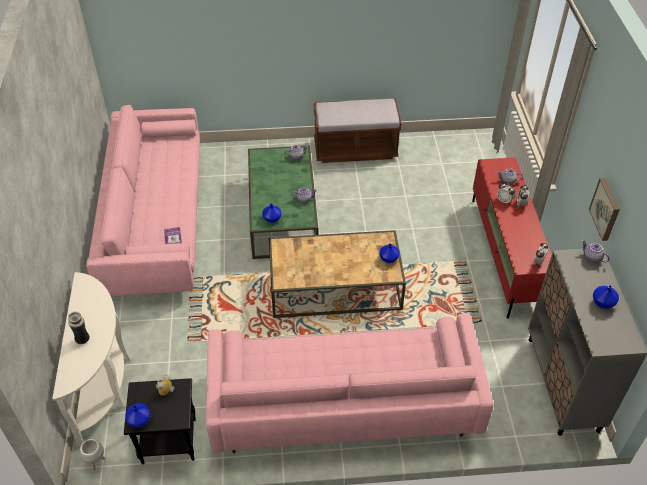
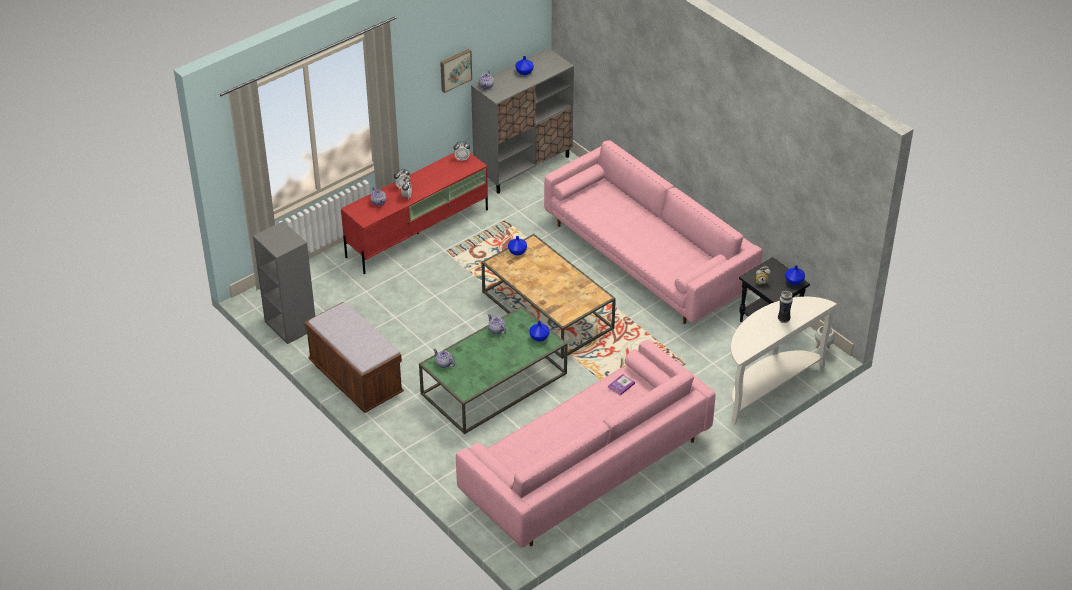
camera: 125 degrees left, 5 degrees down
(441, 142) = (290, 325): none -> grey bookcase

